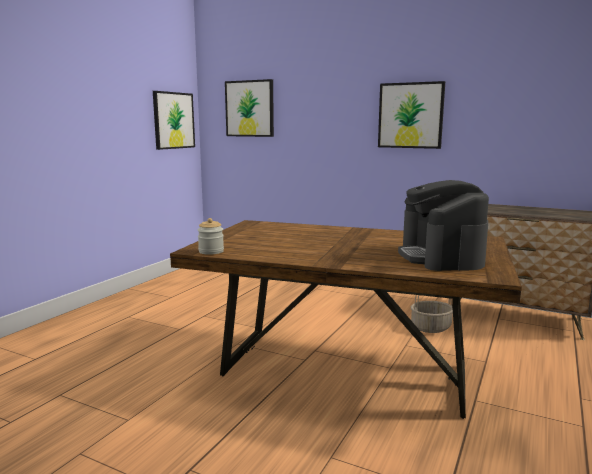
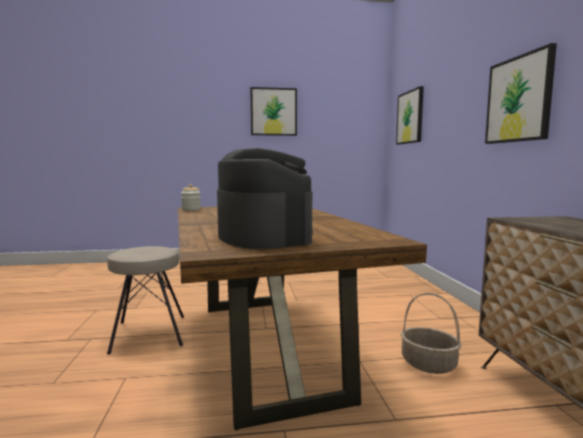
camera: 55 degrees right, 5 degrees down
(173, 120) = (355, 133): picture -> picture (273, 112)
(232, 424) = (148, 333): none -> beige stool
(441, 257) = (263, 237): coffee machine -> coffee machine turned 105 degrees clockwise

